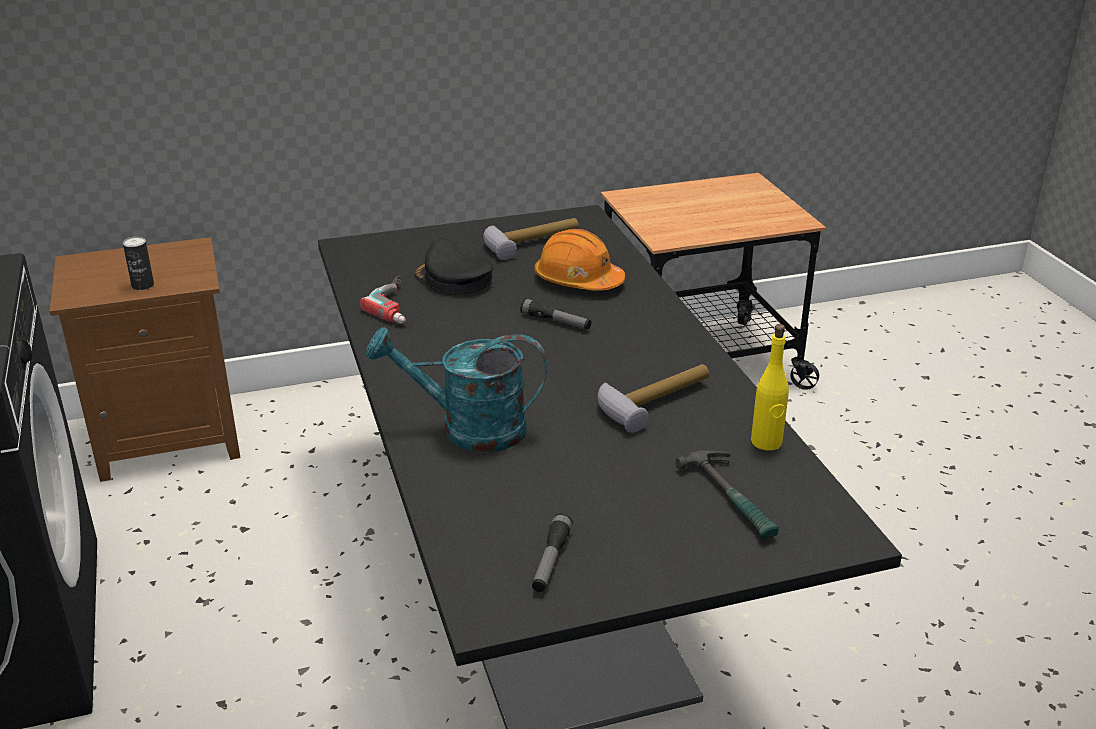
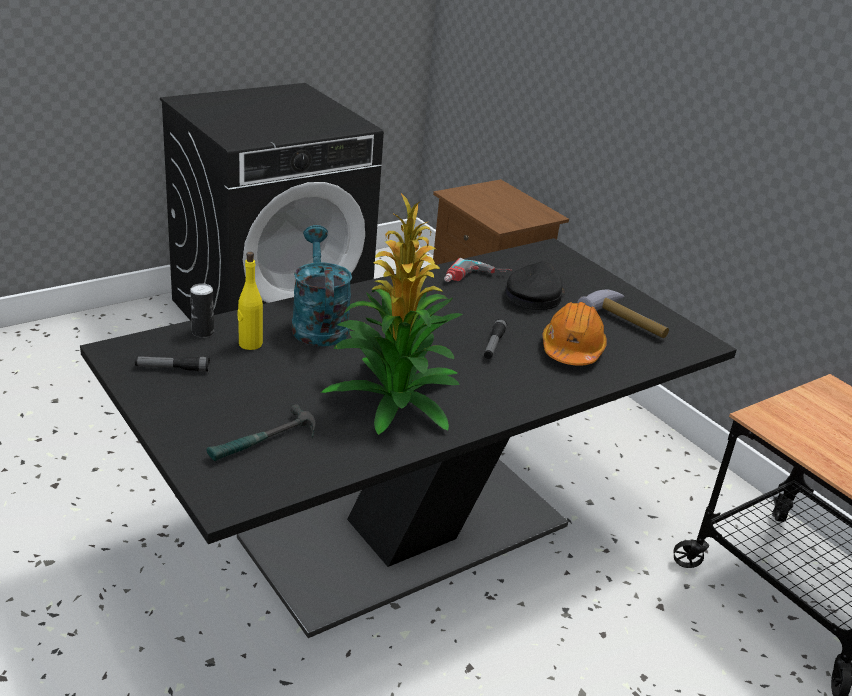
camera: 70 degrees right, 0 degrees up
(143, 286) = (483, 210): can -> can (203, 332)
(653, 400) = (393, 398): hammer -> potted plant
(766, 442) = (352, 458): yellow bottle -> yellow bottle (250, 344)

